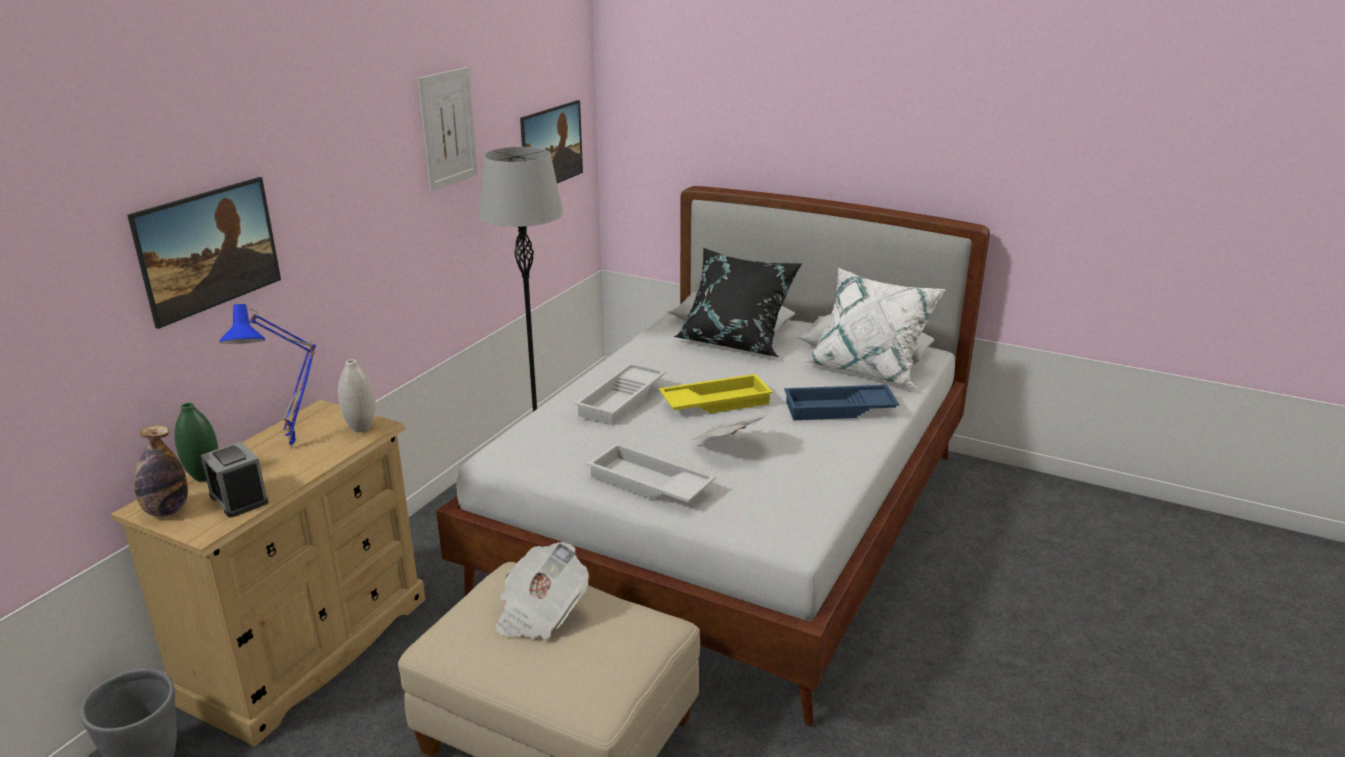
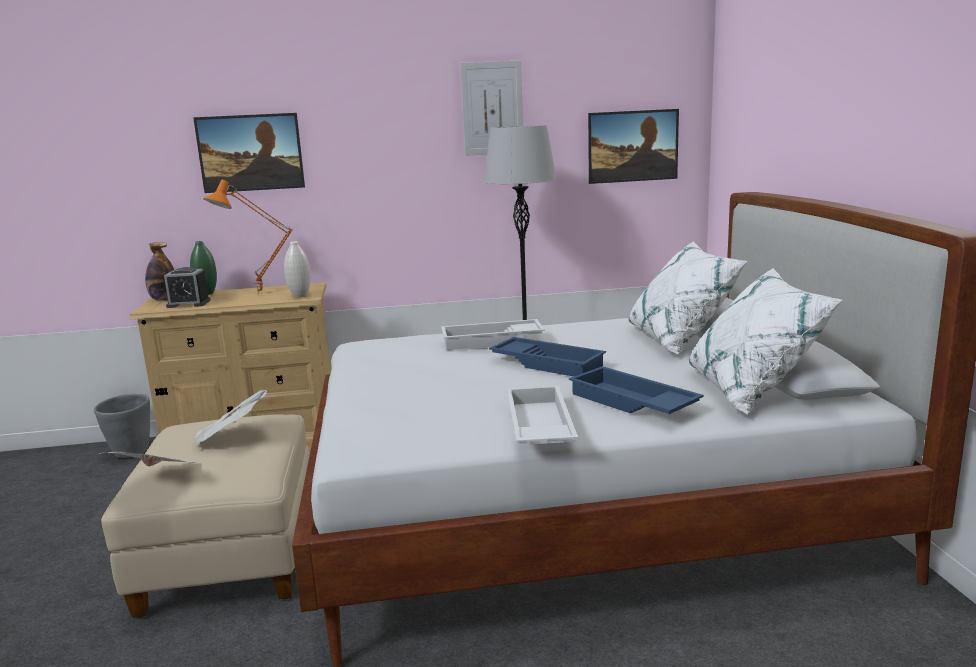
camera: 55 degrees right, 10 degrees down
(239, 499) = (188, 304): alarm clock -> alarm clock turned 105 degrees counterclockwise
(295, 447) = (259, 294): blue table lamp -> orange table lamp
(648, 484) = (376, 385): white tray -> white tray (537, 427)
(715, 402) = (548, 363): yellow tray -> blue tray
(729, 445) = (483, 388): newspaper -> newspaper (157, 479)
(736, 342) = (680, 340): black pillow -> white pillow

